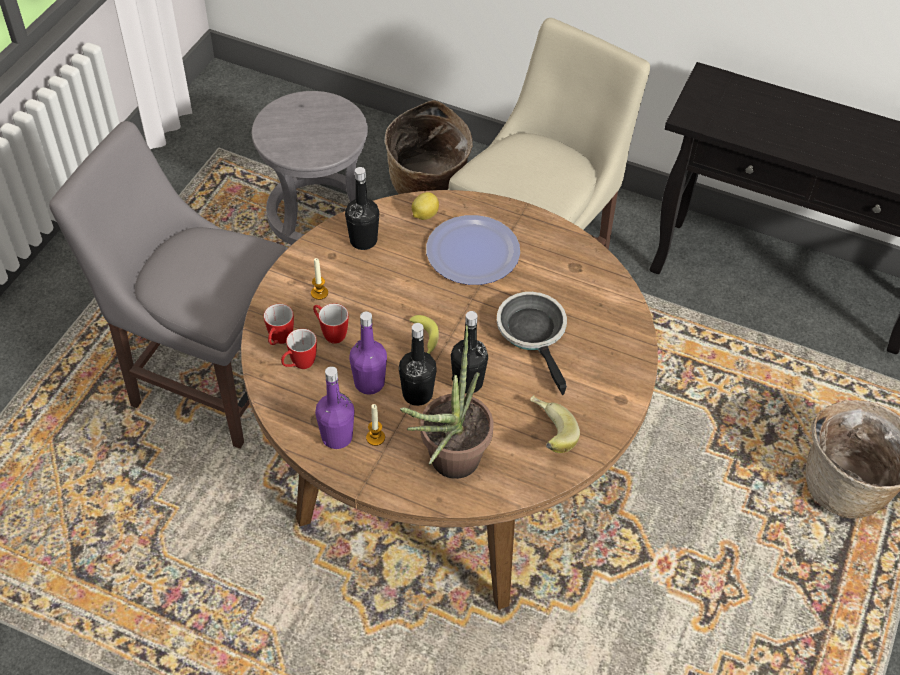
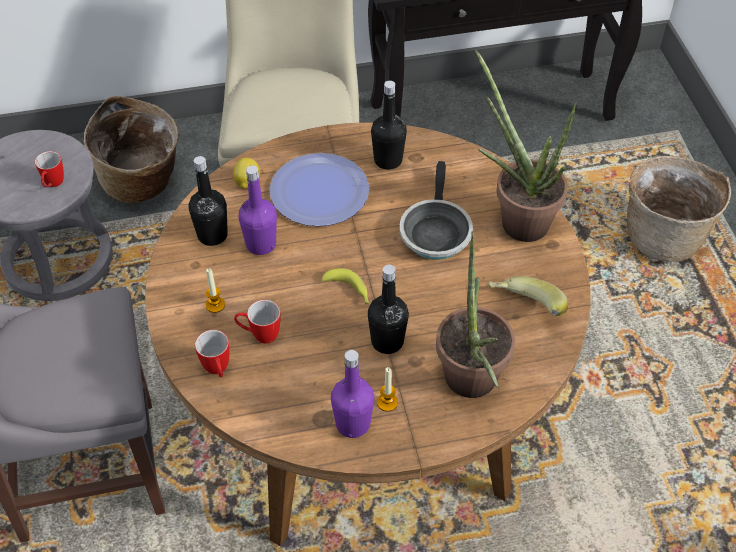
camera: 35 degrees left, 0 degrees up
(299, 365) = (257, 381): mug -> mug (53, 185)
(369, 383) = (336, 358): purple bottle -> purple bottle (261, 244)
(468, 382) = (420, 305): black bottle -> black bottle (388, 160)
(534, 333) = (435, 231): frying pan -> frying pan turned 120 degrees counterclockwise
(611, 362) = (516, 218): none -> potted plant

